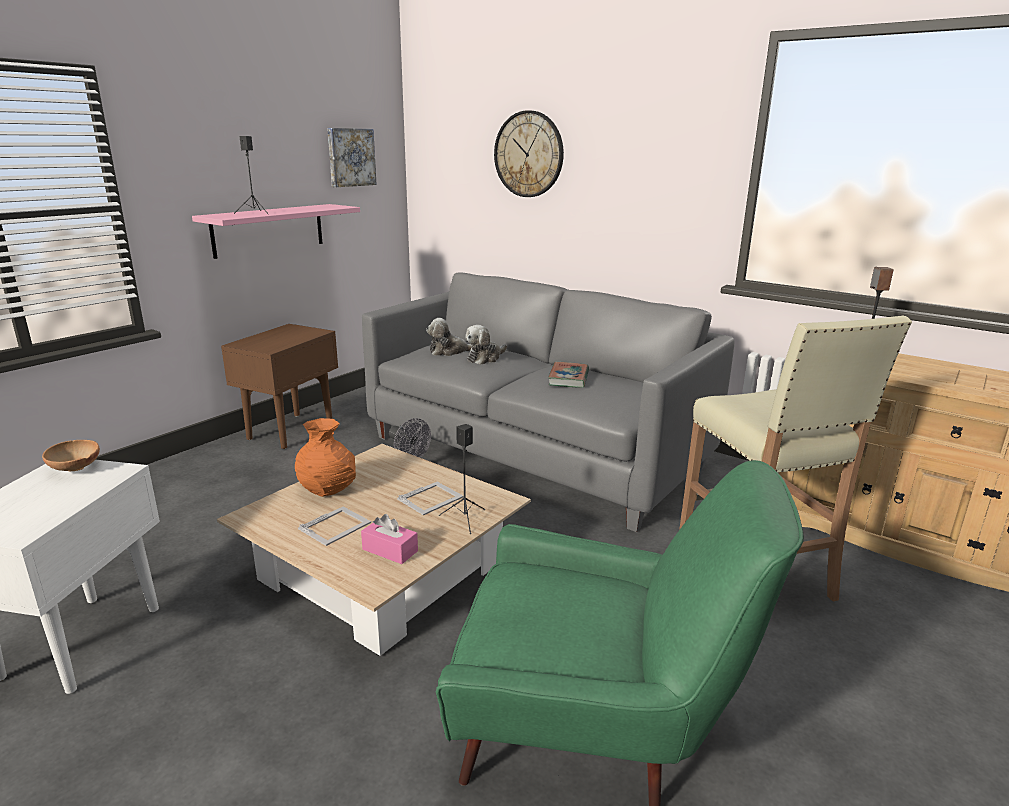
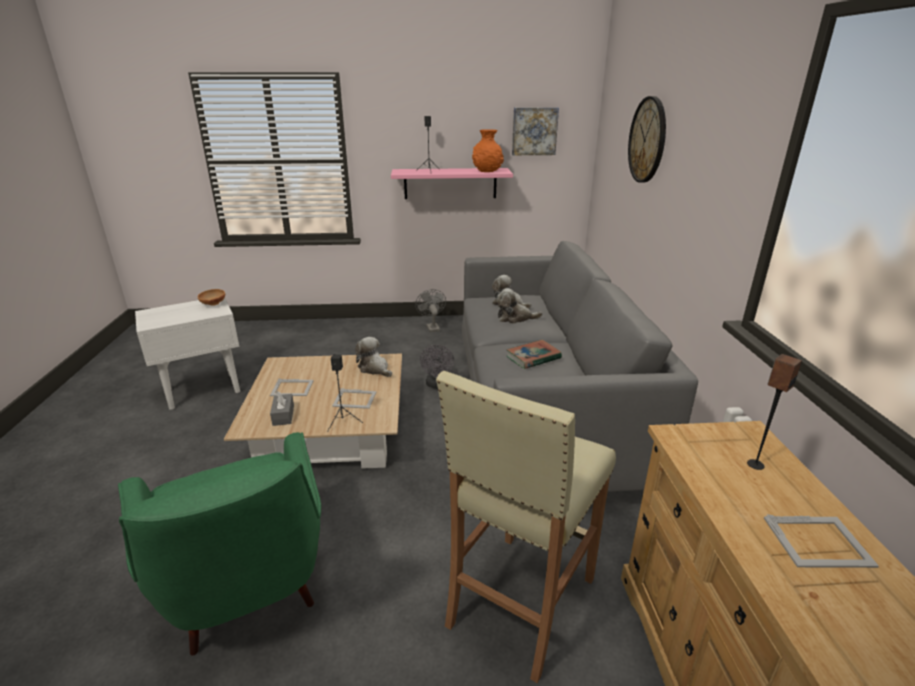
camera: 50 degrees right, 5 degrees up
(290, 431) = (431, 327): brown side table -> grey fan
(328, 489) = (328, 367): orange vase -> orange vase (487, 171)
(386, 467) = (374, 368): none -> plush toy
(390, 550) = (283, 415): pink tissue box -> grey tissue box
(949, 371) = (819, 542): none -> picture frame

